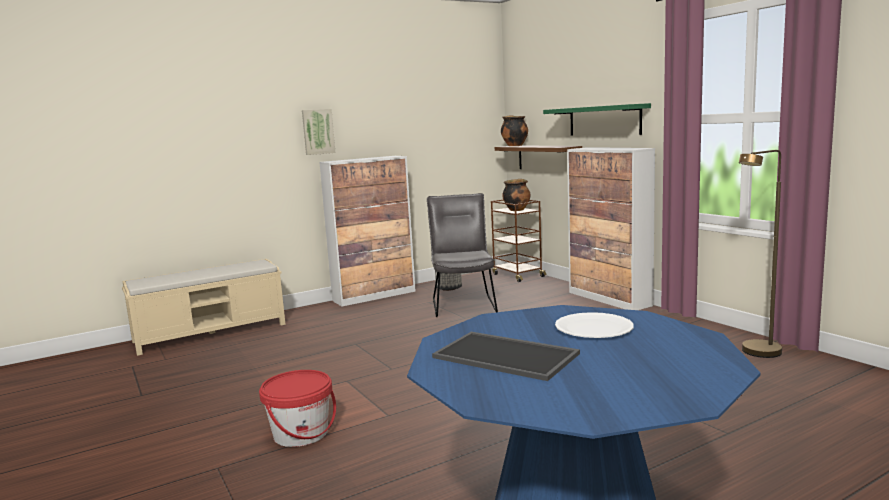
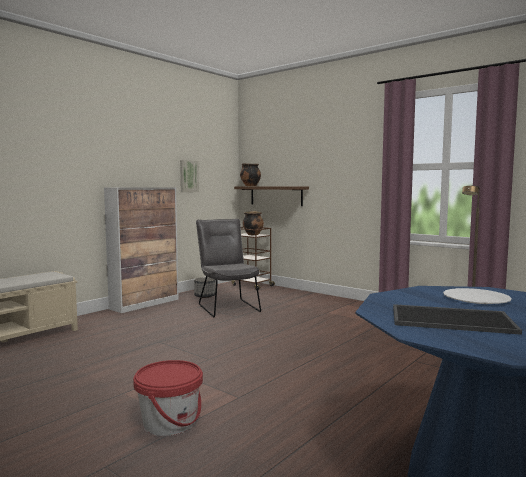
camera: 20 degrees left, 5 degrees down
(318, 131) = (103, 161): picture -> picture (188, 176)
(604, 120) = (328, 168): green shelf -> none
(609, 299) = (334, 299): cabinet -> none

